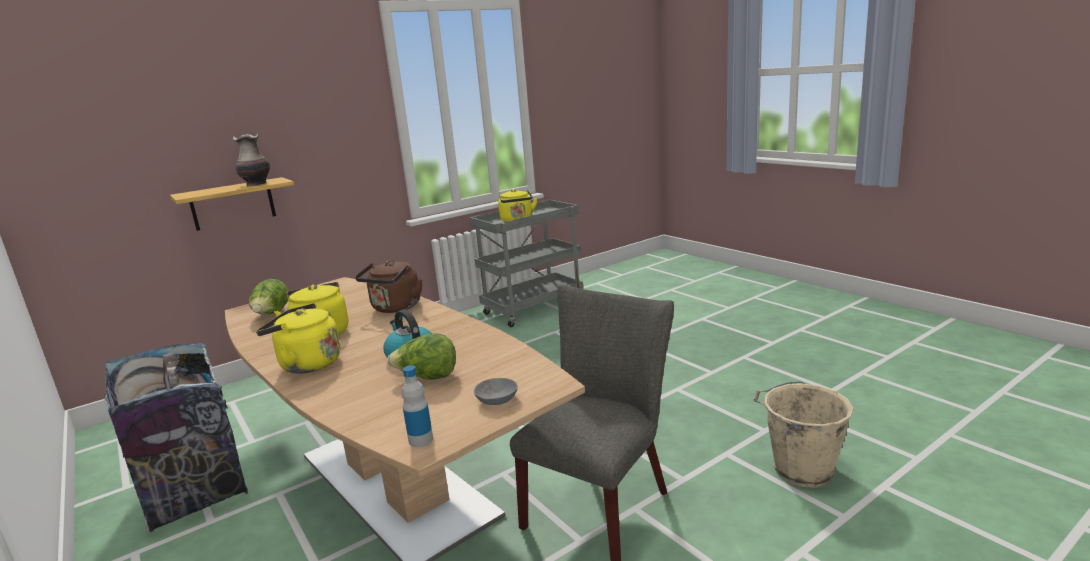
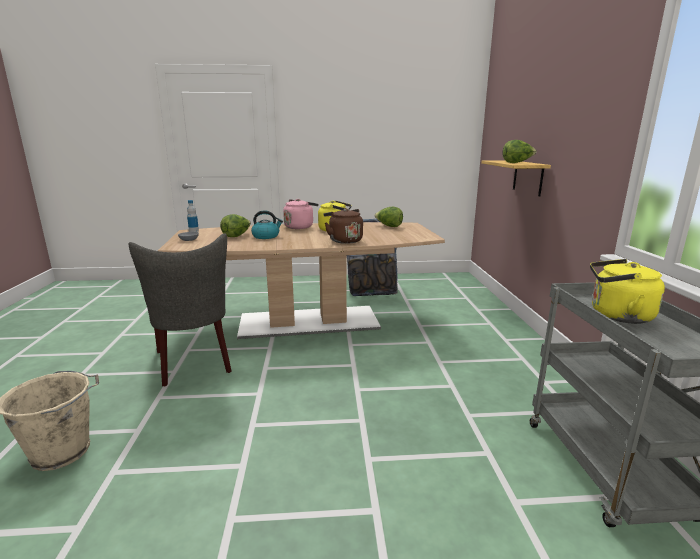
camera: 120 degrees right, 0 degrees up
(256, 184) = (517, 163): vase -> lettuce
(306, 364) = (300, 227): yellow kettle -> pink kettle

